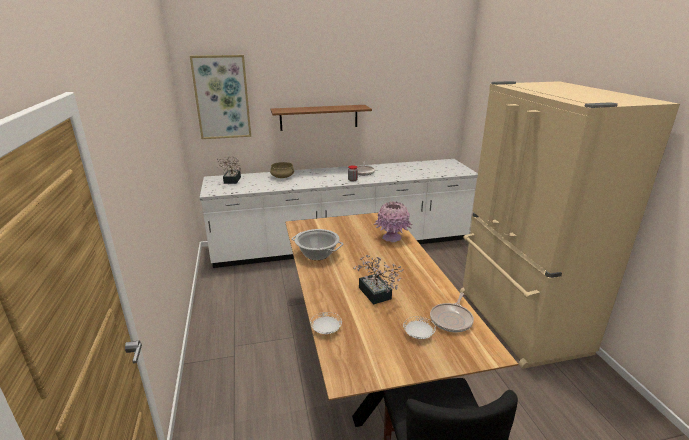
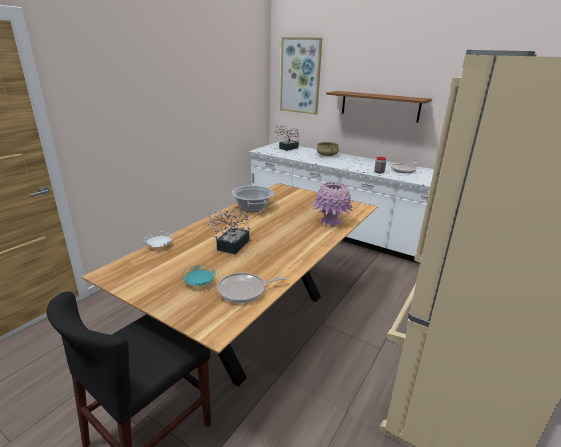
camera: 45 degrees right, 0 degrees up
(418, 335) = (199, 283): white plate -> turquoise plate

